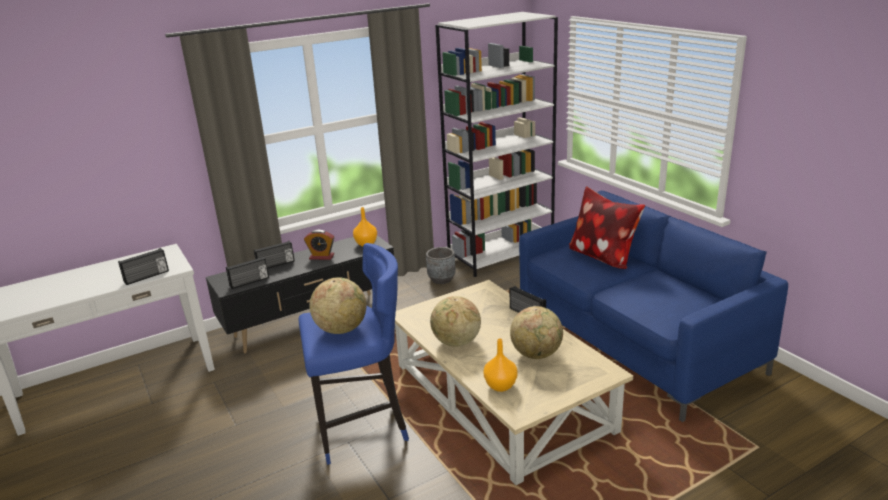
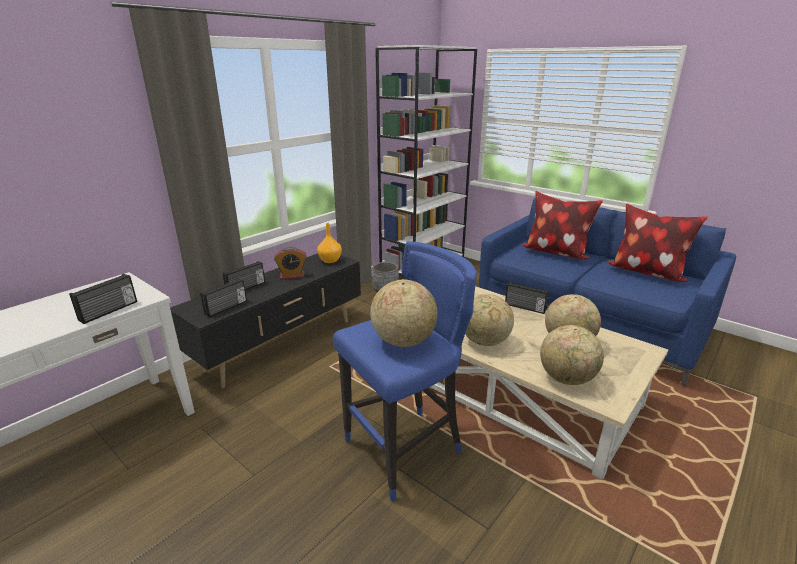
camera: 20 degrees left, 0 degrees up
(501, 386) = (567, 379): orange vase -> globe
(679, 291) = (646, 272): none -> pillow

